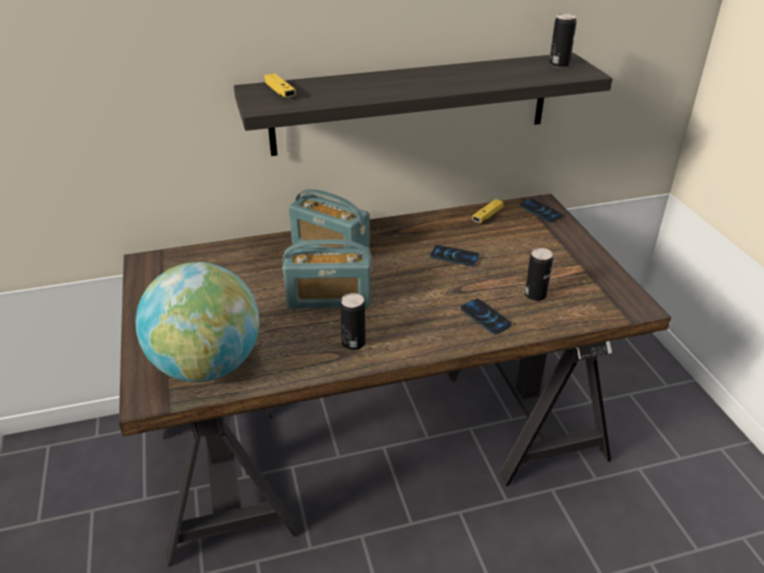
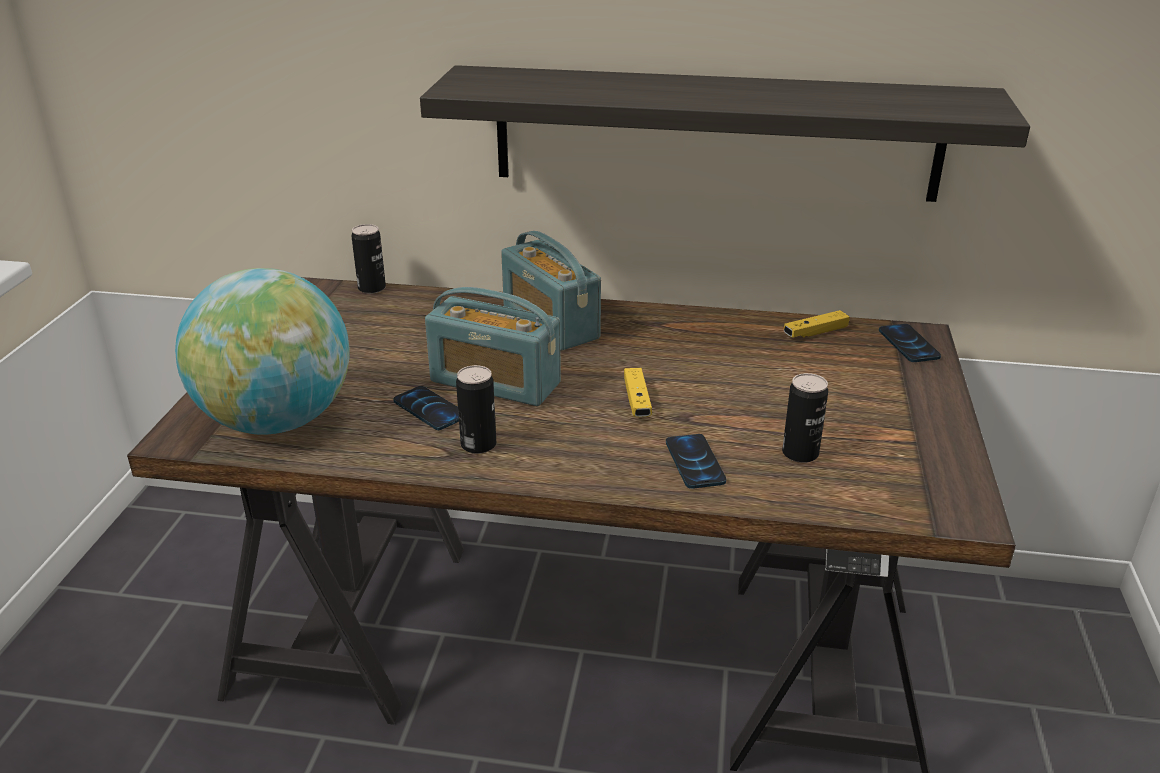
camera: 25 degrees right, 5 degrees down
(280, 92) = (500, 78): yellow game controller -> yellow game controller (637, 401)
(454, 256) = (717, 373): phone -> phone (429, 409)
(559, 64) = (956, 99): can -> can (372, 288)

